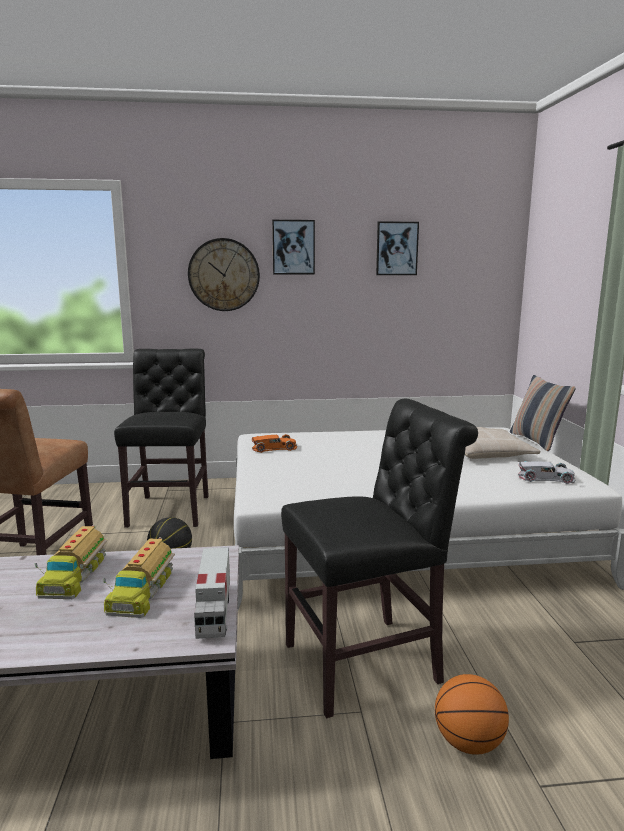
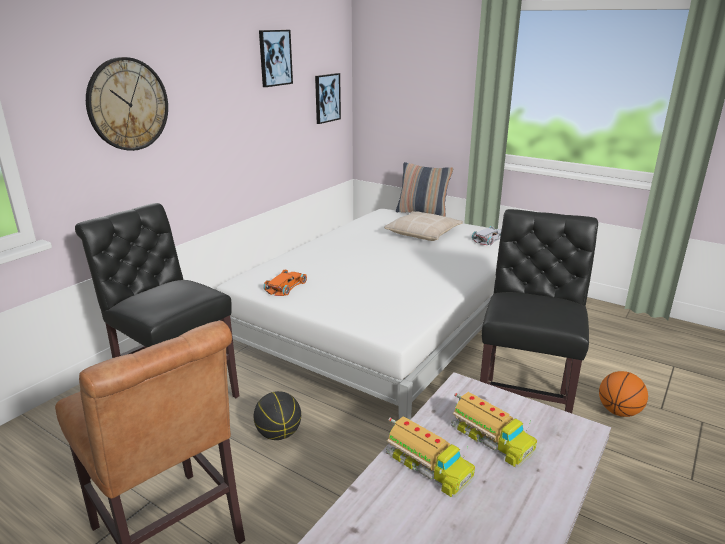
camera: 50 degrees left, 10 degrees up
(214, 612) = (552, 417): toy truck -> none
(293, 247) = (192, 63): picture -> picture (327, 98)

